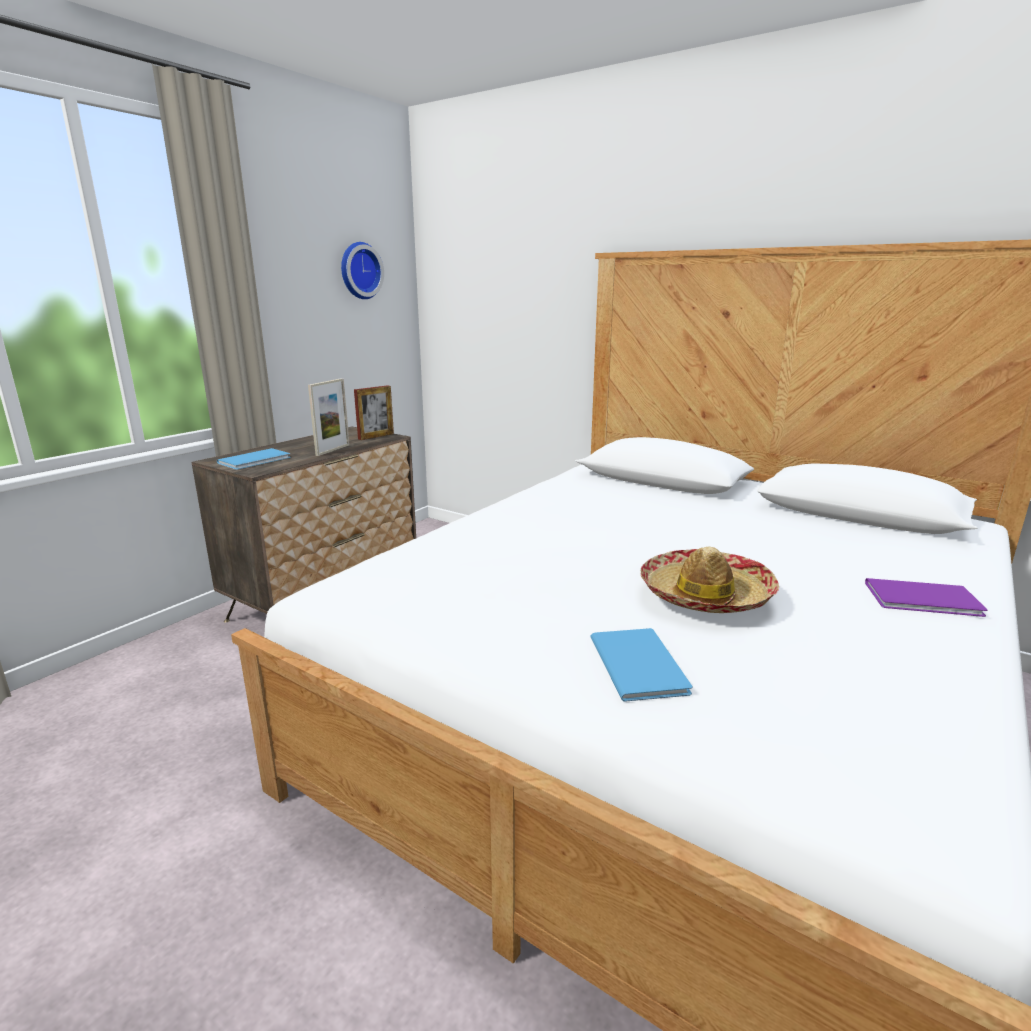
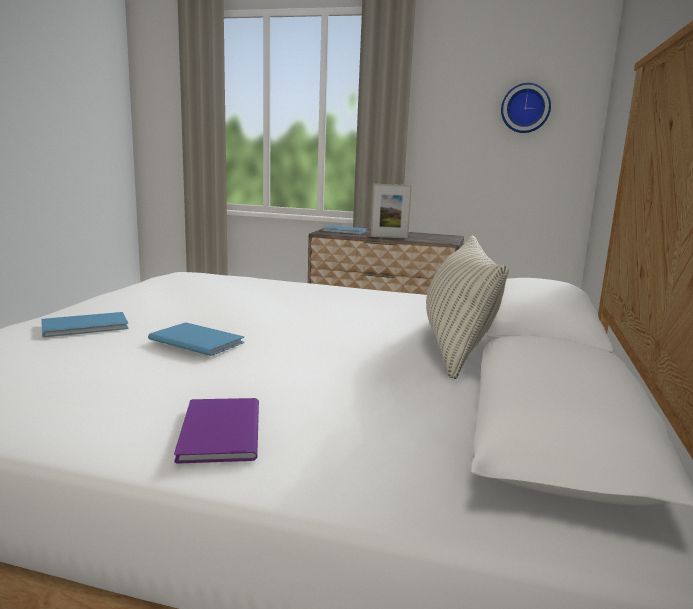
camera: 70 degrees right, 5 degrees down
(376, 436) = (442, 240): picture frame -> none
(699, 505) = (457, 345): none -> pillow
(705, 595) = (196, 340): hat -> blue book

